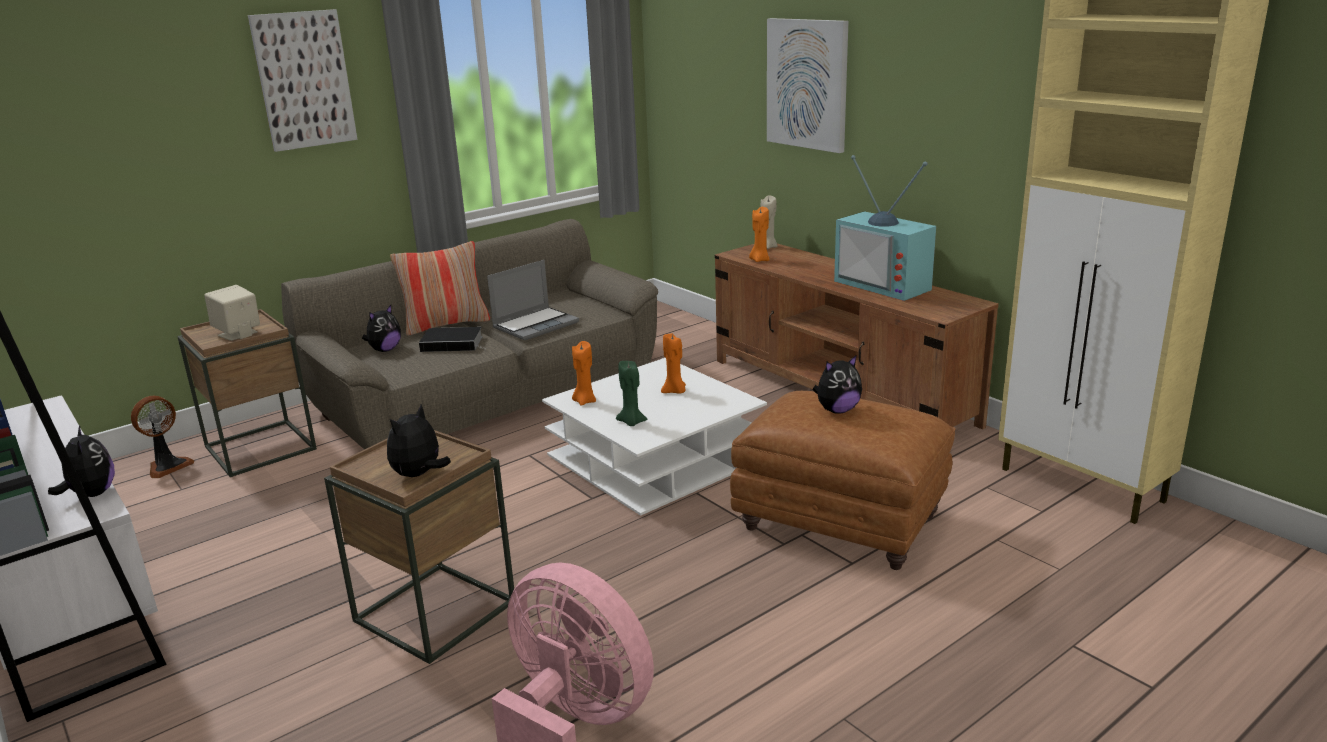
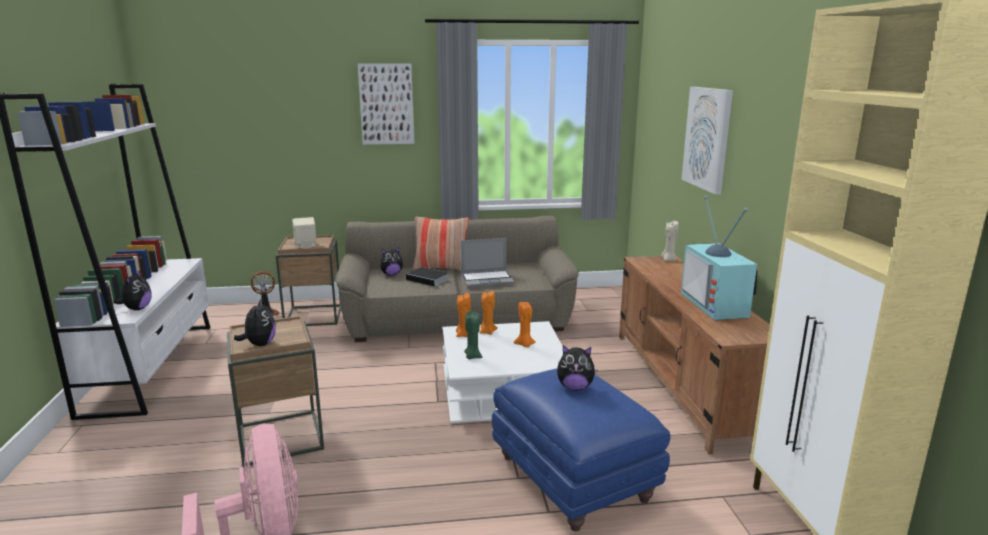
camera: 30 degrees right, 5 degrees down
(419, 475) = (259, 344): plush toy -> plush toy turned 105 degrees clockwise
(759, 260) = (649, 267): orange candle -> orange candle (487, 332)
(842, 523) = (575, 480): brown ottoman -> blue ottoman

